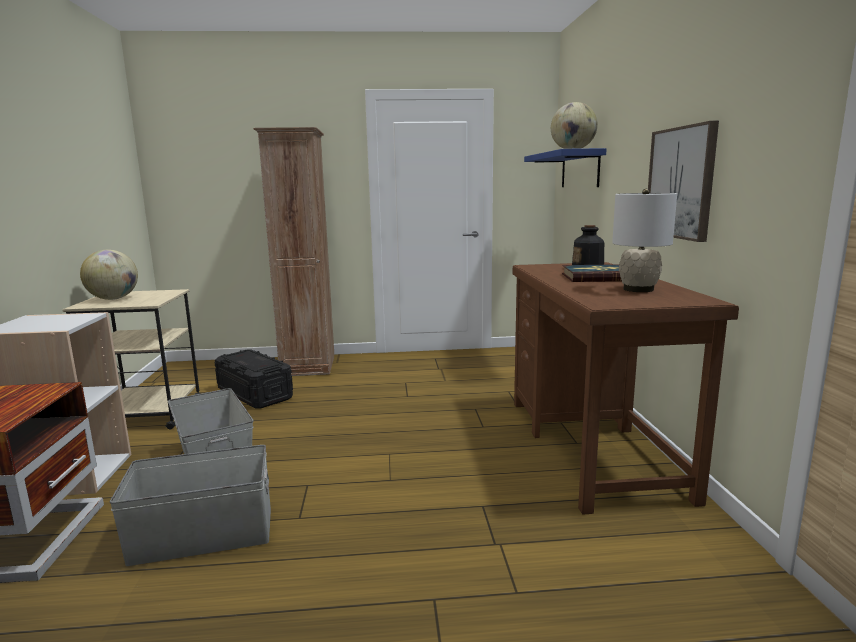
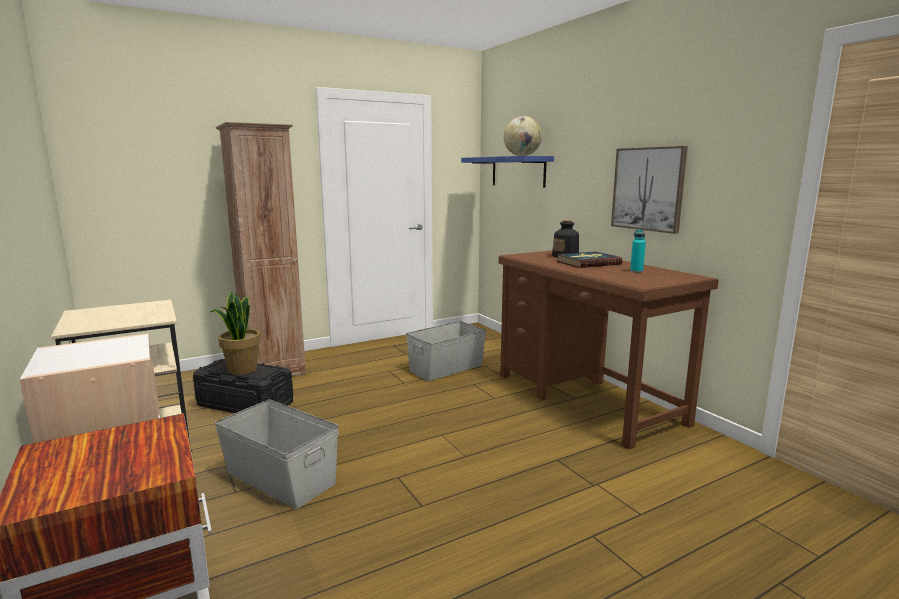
camera: 25 degrees left, 0 degrees up
(113, 299) = (97, 318): globe -> none
(203, 535) = (347, 544): grey storage box -> grey storage box (446, 368)
(250, 360) = (242, 370): none -> potted plant
(638, 289) = (636, 271): white table lamp -> turquoise bottle

